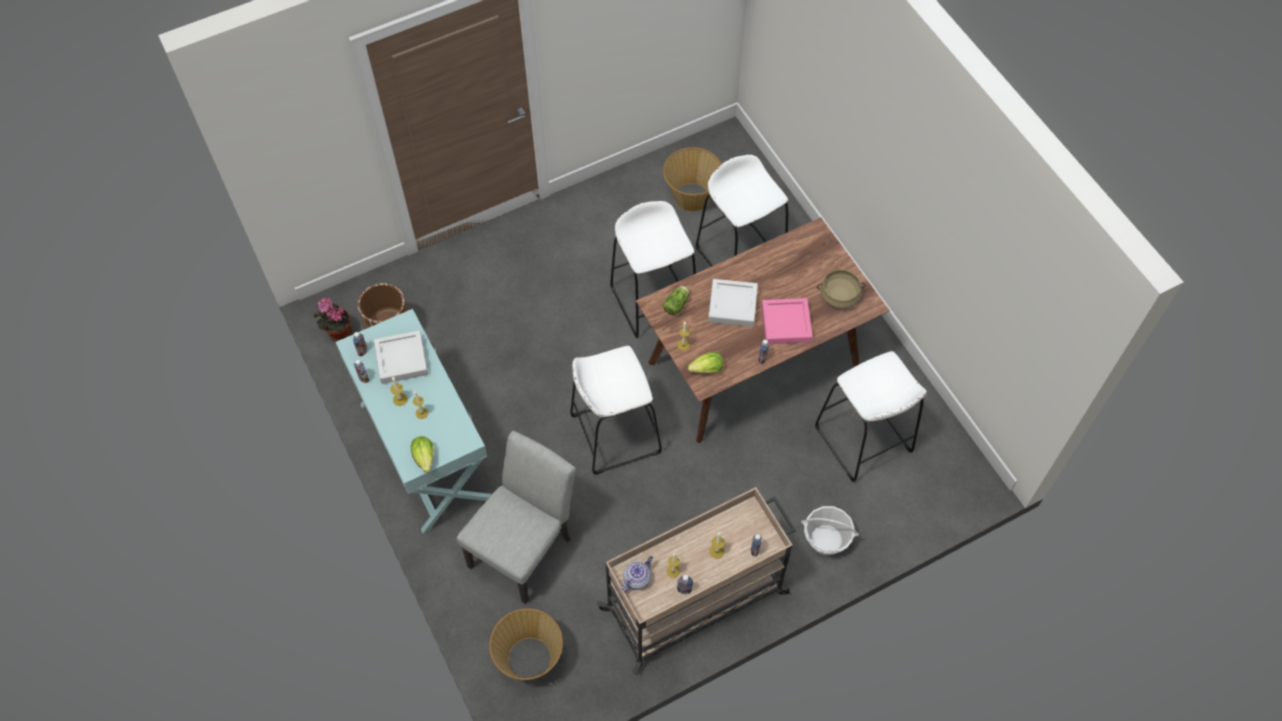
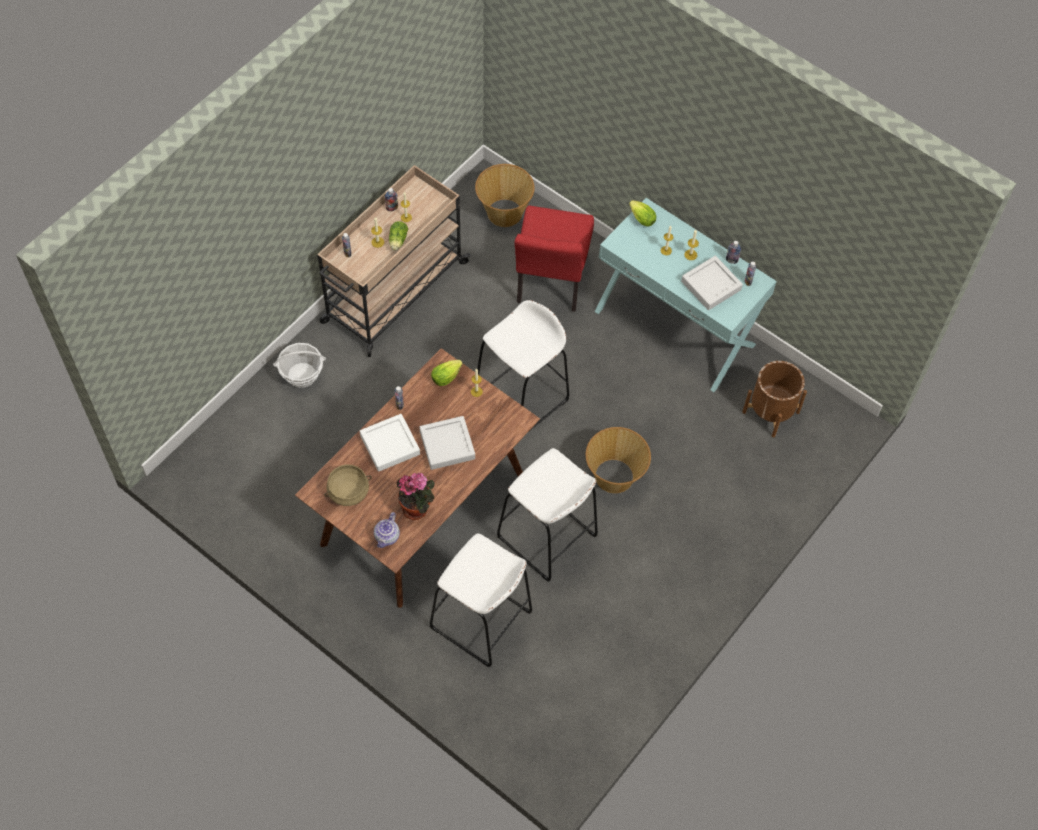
camera: 155 degrees right, 0 degrees up
(338, 333) = (819, 397): potted plant -> potted plant (417, 508)
(525, 547) = (550, 284): grey chair -> red chair
(637, 579) = (431, 203): teapot -> teapot (387, 537)
(677, 304) = (499, 428): lettuce -> lettuce (397, 241)
(691, 196) = (563, 673): basket -> basket (614, 476)
(786, 324) = (390, 445): pink tray -> white tray
(863, 439) = (295, 472): white stool -> none

